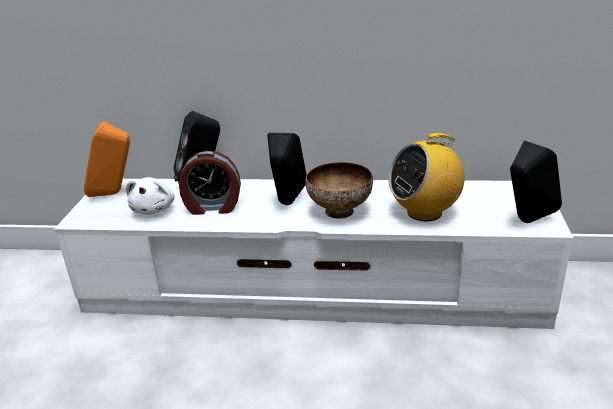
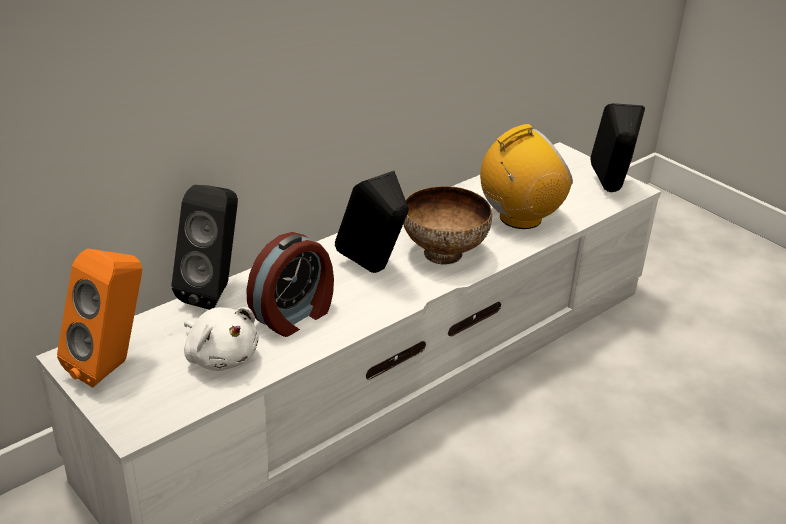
camera: 50 degrees left, 5 degrees up
(425, 212) = (520, 218): radio -> radio turned 135 degrees counterclockwise

